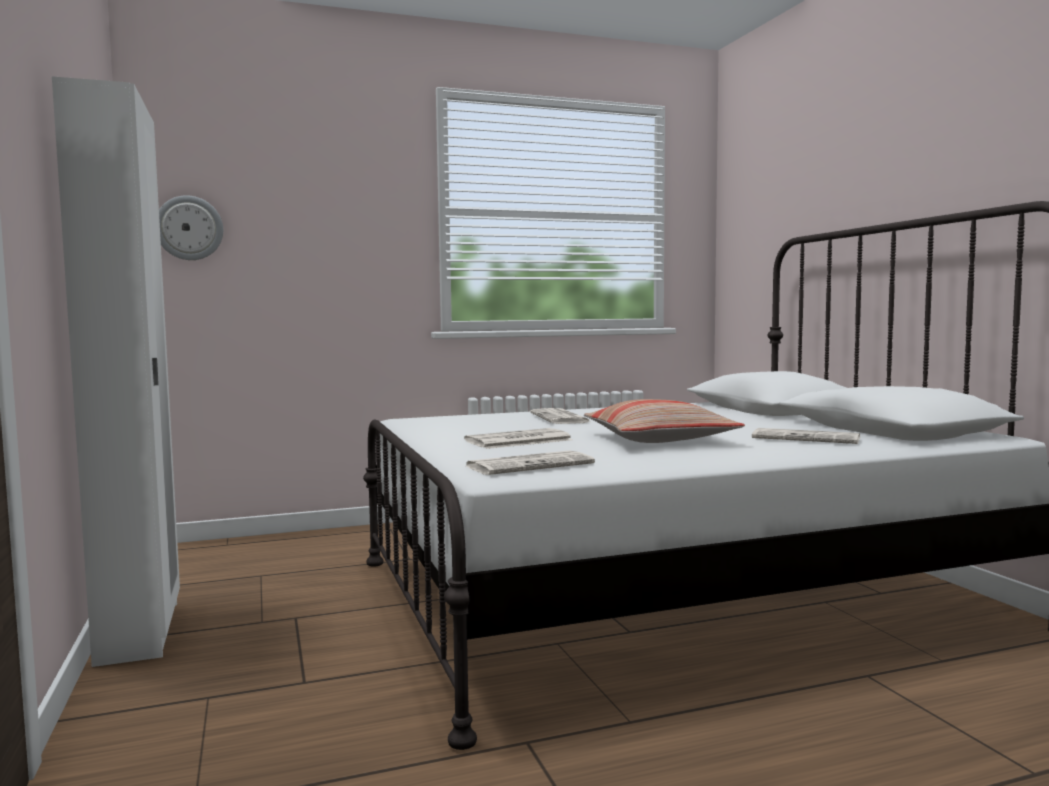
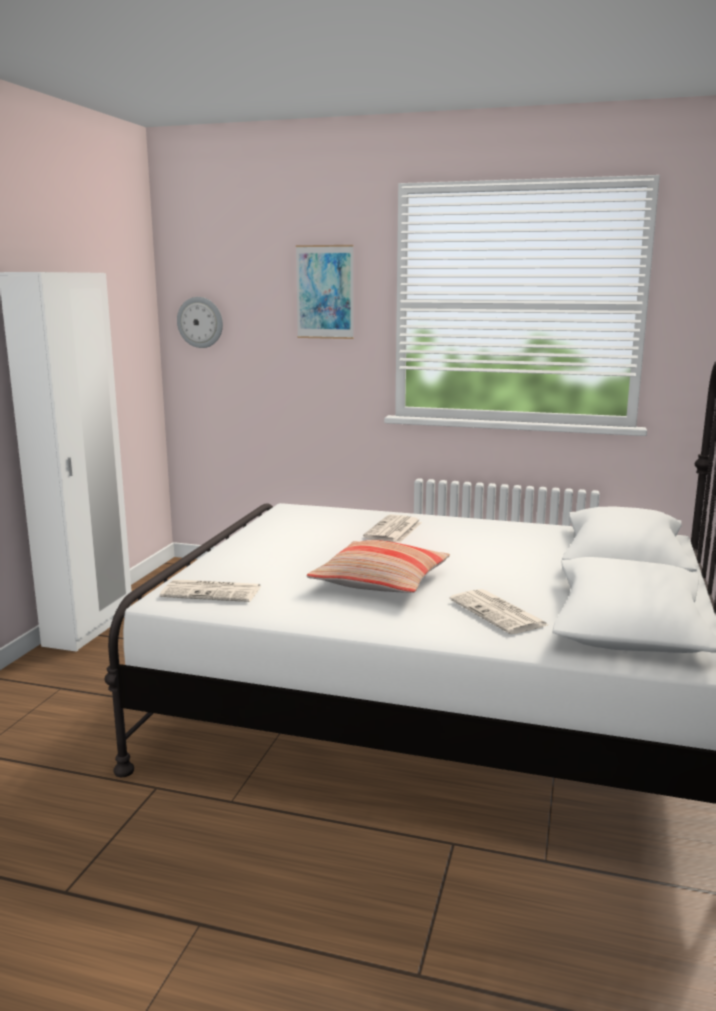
camera: 35 degrees right, 10 degrees up
(357, 196) = (325, 292): none -> picture
(517, 441) = (282, 557): newspaper -> none

